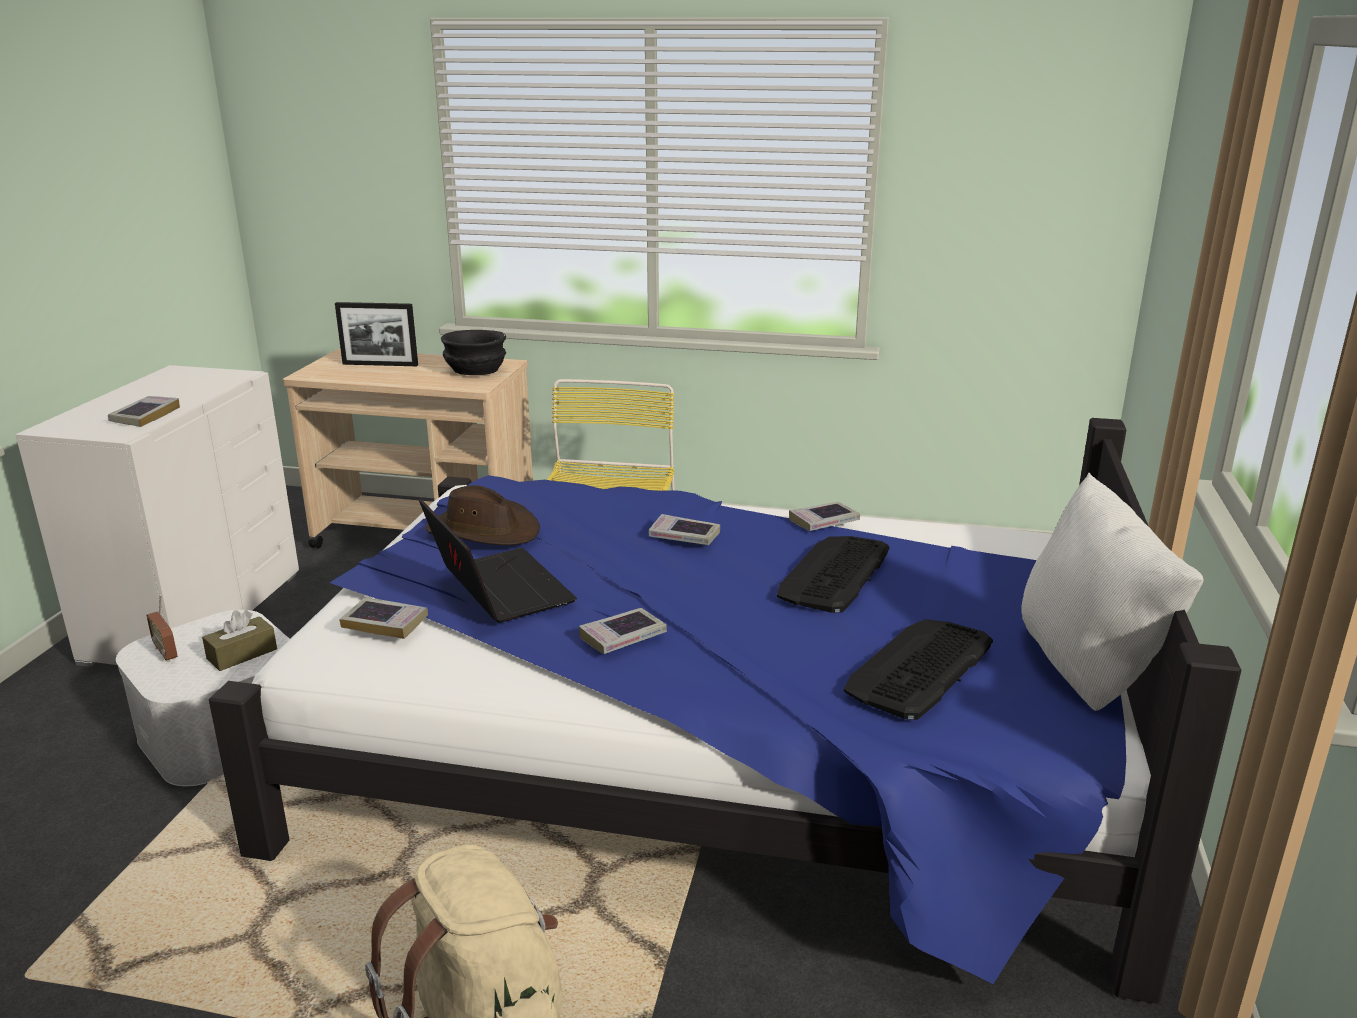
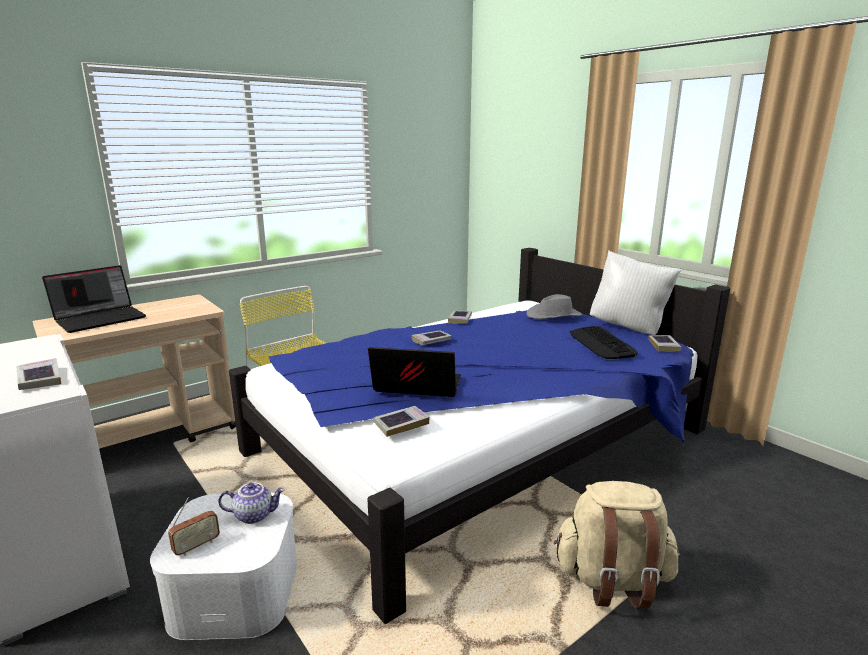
camera: 50 degrees left, 5 degrees down
(166, 653) = (196, 546): radio -> radio turned 45 degrees counterclockwise
(242, 654) = (254, 515): brown tissue box -> teapot
(380, 364) = (101, 319): picture frame -> laptop
(475, 371) = (182, 305): black bowl -> none
(483, 530) = (342, 373): brown hat -> none
(623, 637) = (505, 378): book -> book (664, 346)
(834, 574) = (511, 331): keyboard -> none
(997, 582) = (554, 315): none -> grey hat

